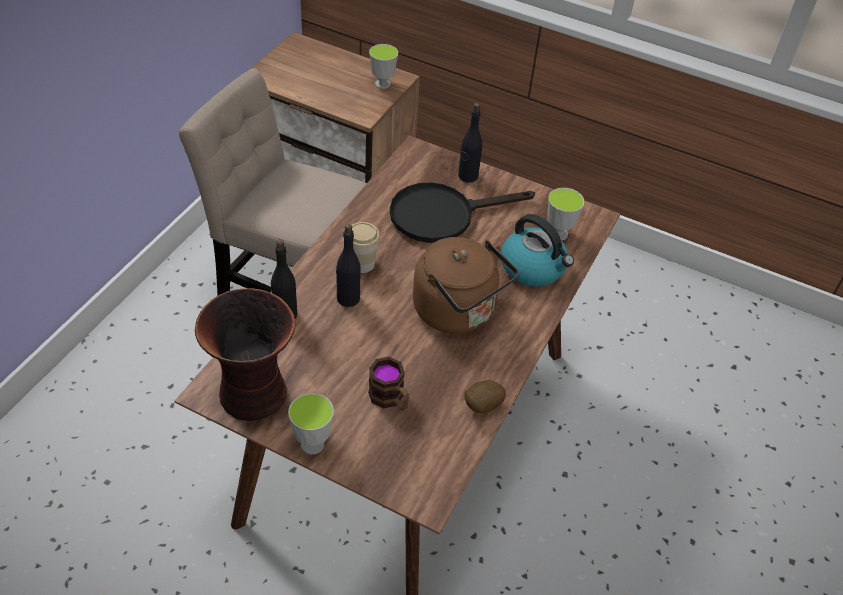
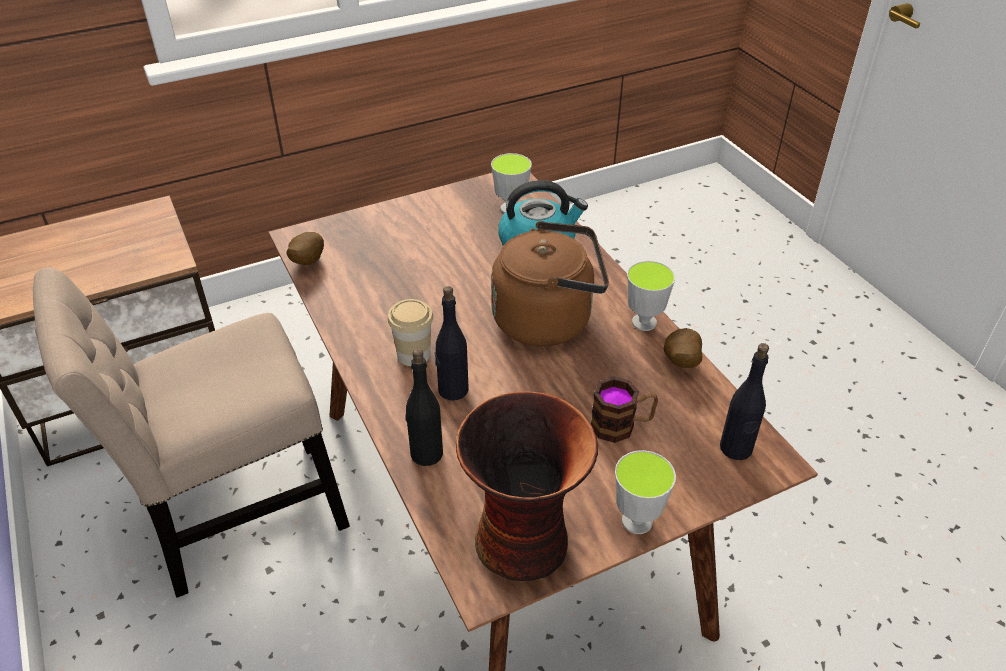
camera: 50 degrees left, 5 degrees down
(382, 84) = (145, 224): cup -> cup (644, 322)
(397, 168) = (306, 262): none -> potato
(442, 215) = (408, 265): black frying pan -> none
(467, 176) = (374, 223): black bottle -> black bottle (736, 448)

